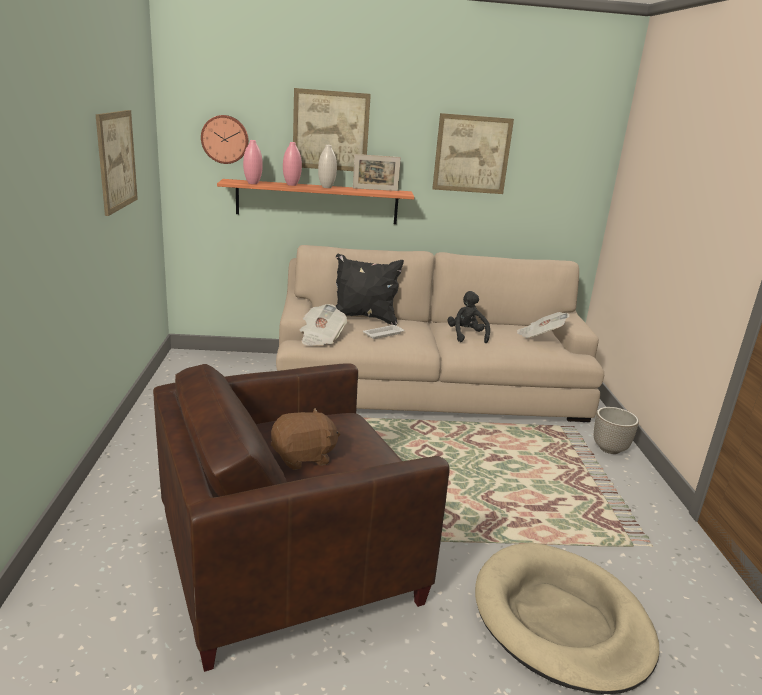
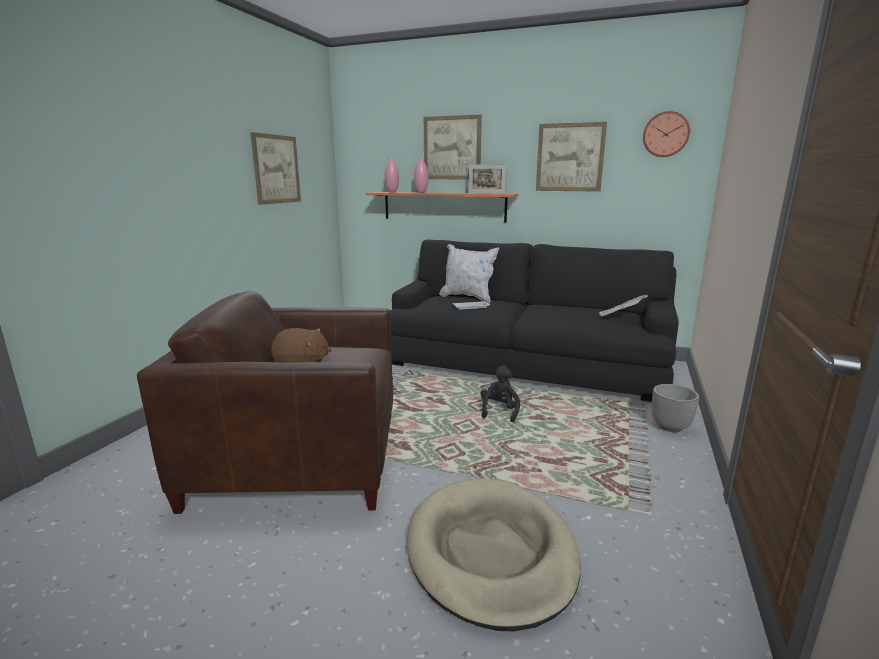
camera: 25 degrees right, 5 degrees down
(225, 139) = (378, 161): wall clock -> wall clock (665, 134)
(320, 338) = (420, 308): newspaper -> none
(326, 187) = (446, 192): white vase -> none
(364, 318) = (467, 297): black pillow -> white pillow
(430, 388) = (523, 363): beige sofa -> black sofa
(466, 336) = (547, 313): black plush toy -> black plush toy (499, 411)

